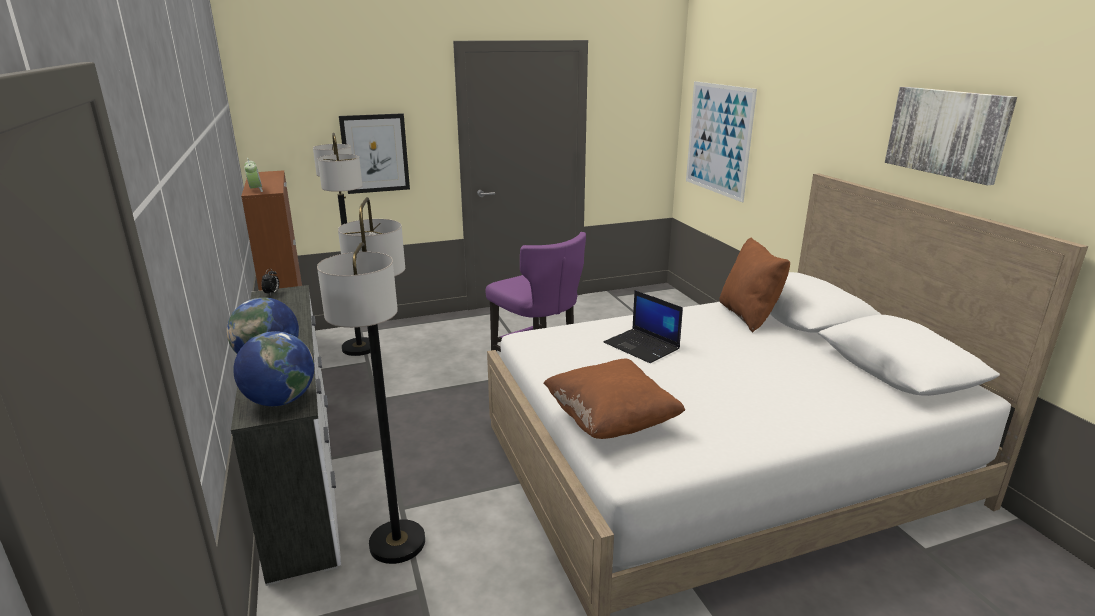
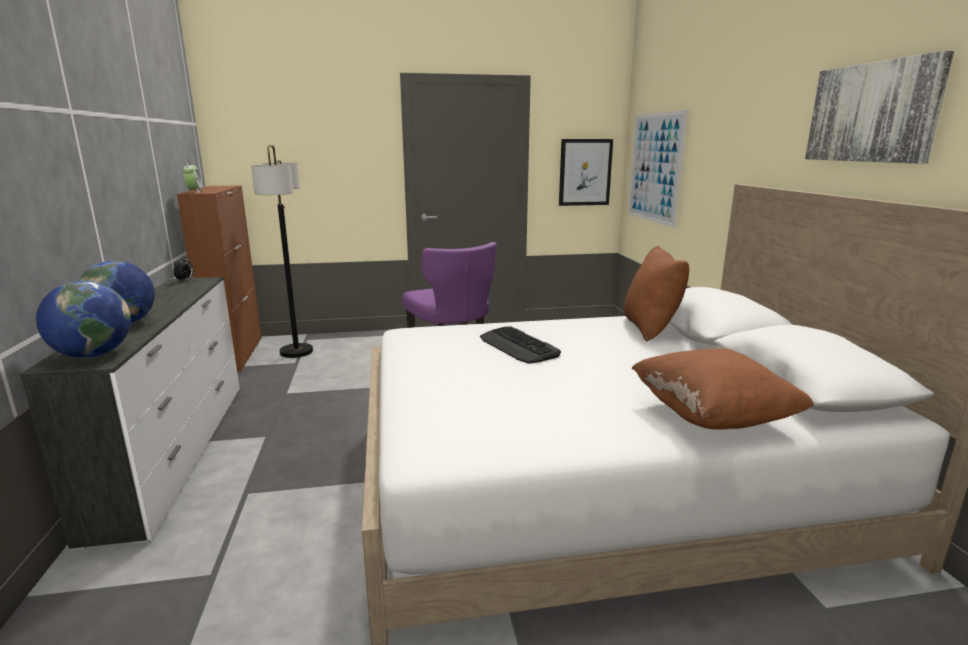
camera: 10 degrees right, 5 degrees down
(375, 153) = (325, 174): picture -> picture (585, 172)
(397, 543) = (220, 525): floor lamp -> none
(611, 421) = (435, 408): brown pillow -> brown pillow (712, 416)
(642, 346) = (518, 346): laptop -> keyboard

